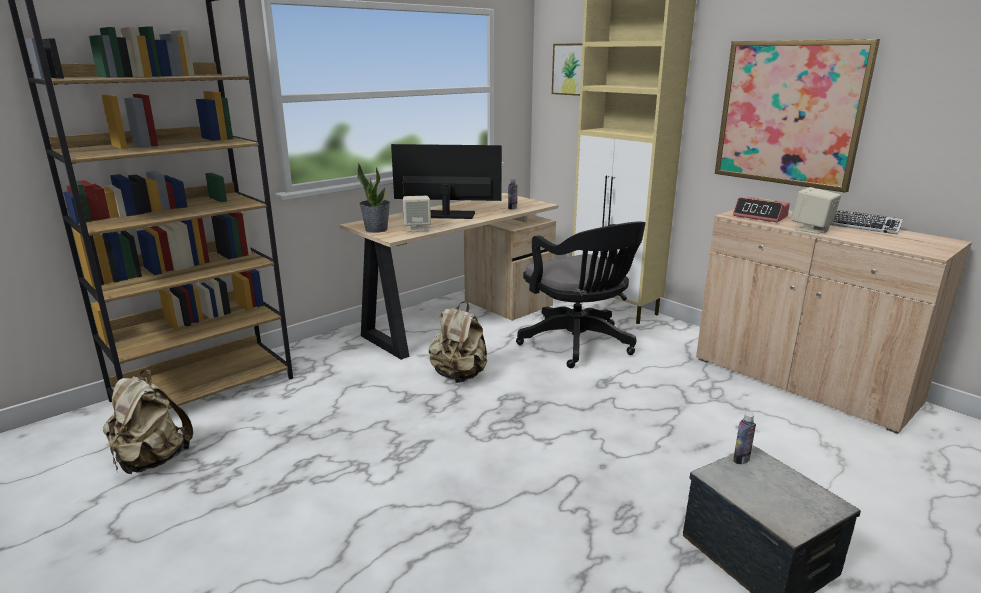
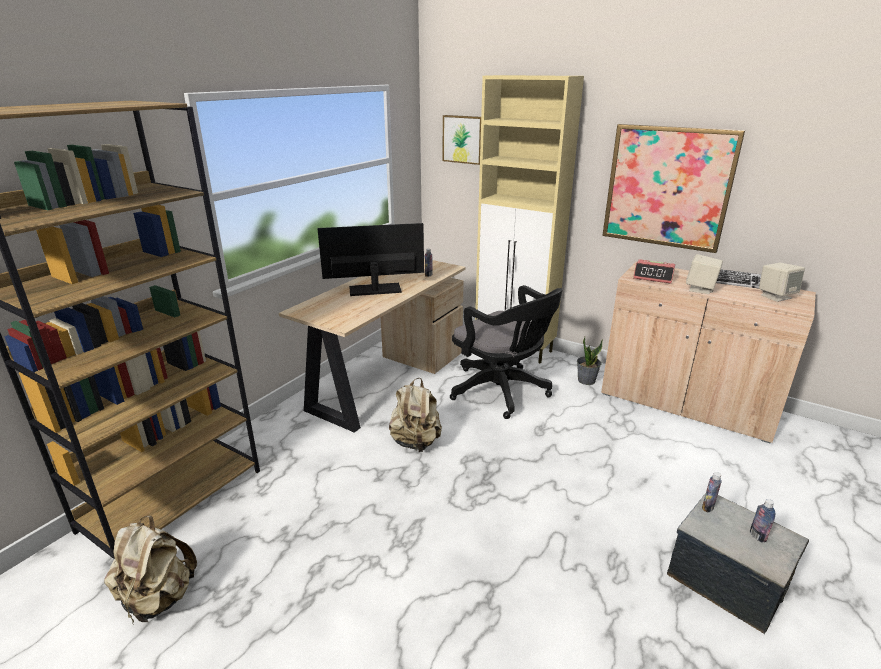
camera: 15 degrees left, 5 degrees up
(376, 229) = (320, 316): potted plant -> potted plant (586, 380)
(417, 229) = (359, 311): beige speaker -> beige speaker (775, 296)
(790, 495) = (757, 536): none -> bottle

